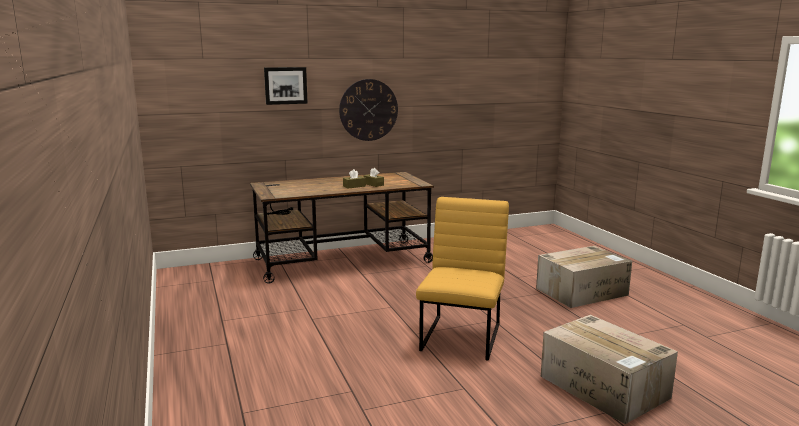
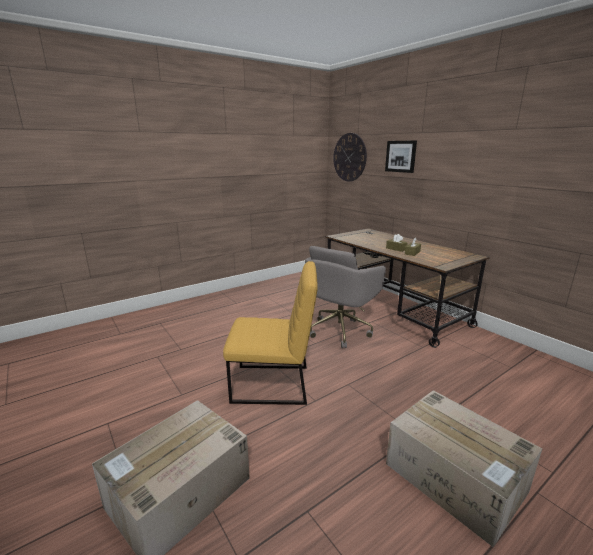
camera: 75 degrees right, 5 degrees up
(368, 110) = (464, 185): wall clock -> wall clock (349, 157)
(372, 290) = (341, 330): none -> grey office chair

